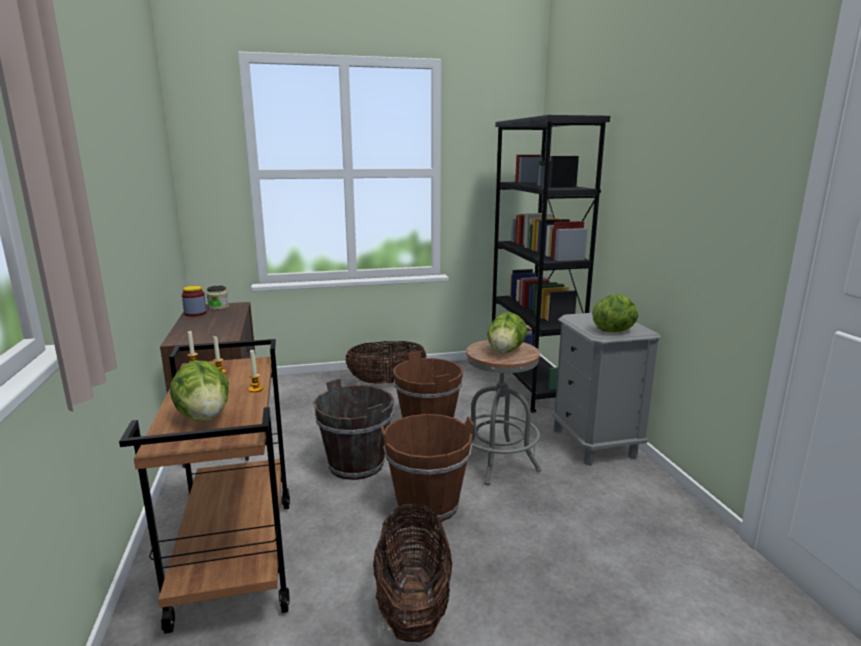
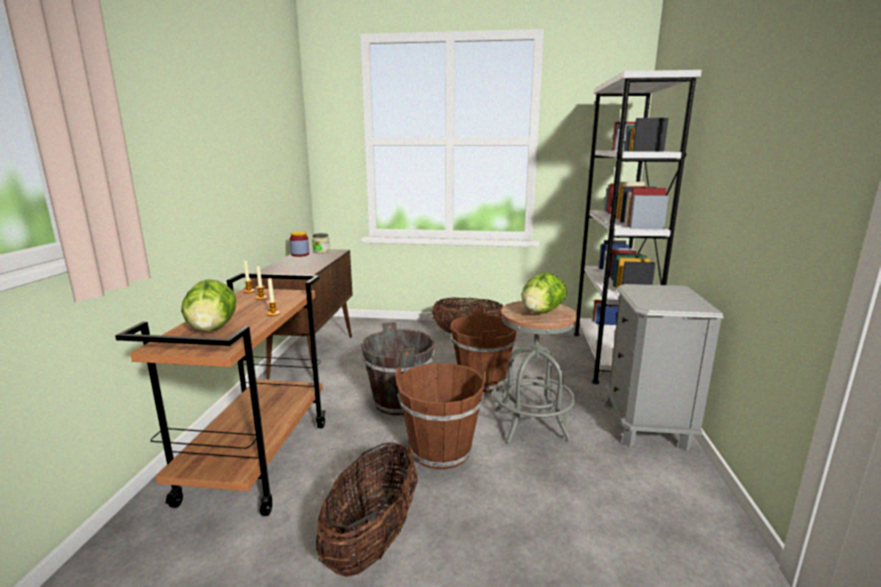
camera: 20 degrees right, 0 degrees up
(531, 384) = (608, 357): black bookcase -> white bookcase
(615, 331) = (669, 304): lettuce -> none

